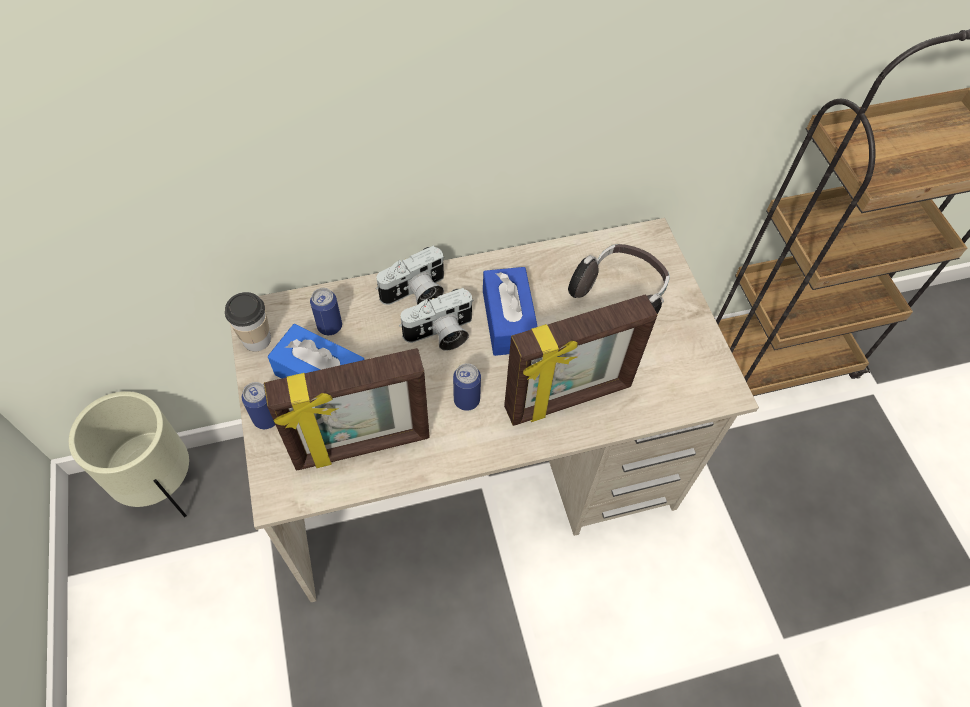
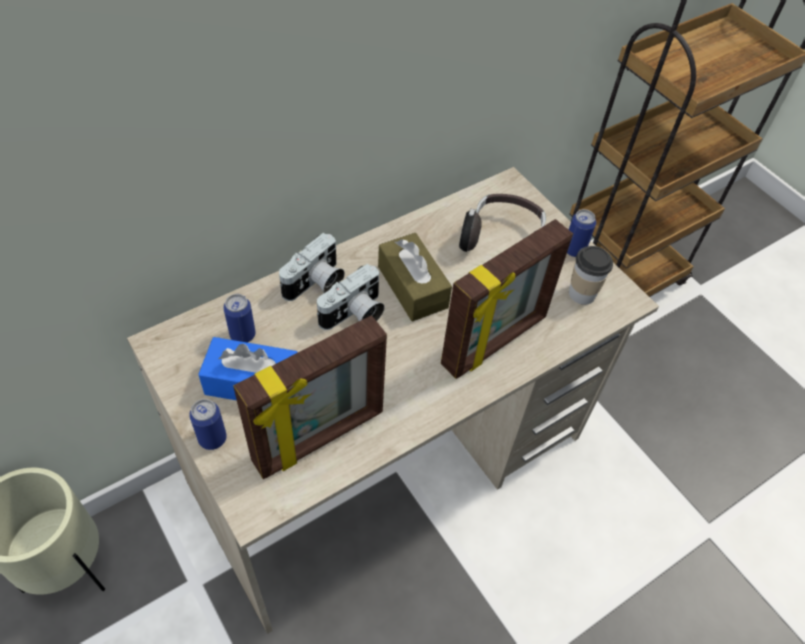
camera: 20 degrees left, 5 degrees down
(256, 339) = (172, 365): cup -> cup (582, 294)
(466, 400) = (403, 368): can -> can (574, 250)
(508, 320) = (412, 287): blue tissue box -> brown tissue box

